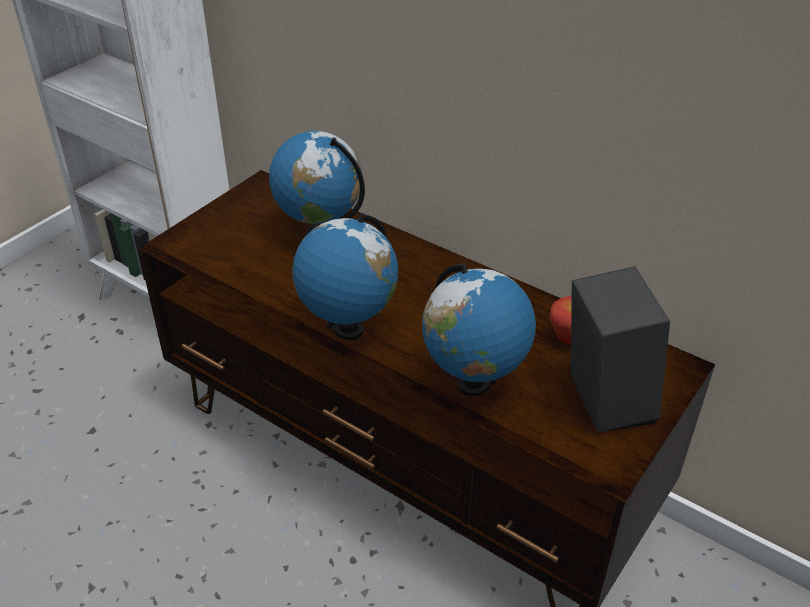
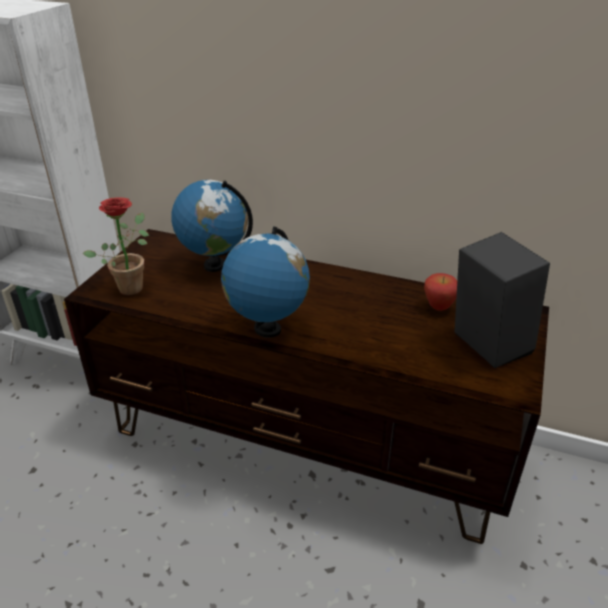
camera: 15 degrees left, 5 degrees down
(216, 244) = (132, 285): none -> potted plant
(473, 384) = (384, 351): globe -> none

